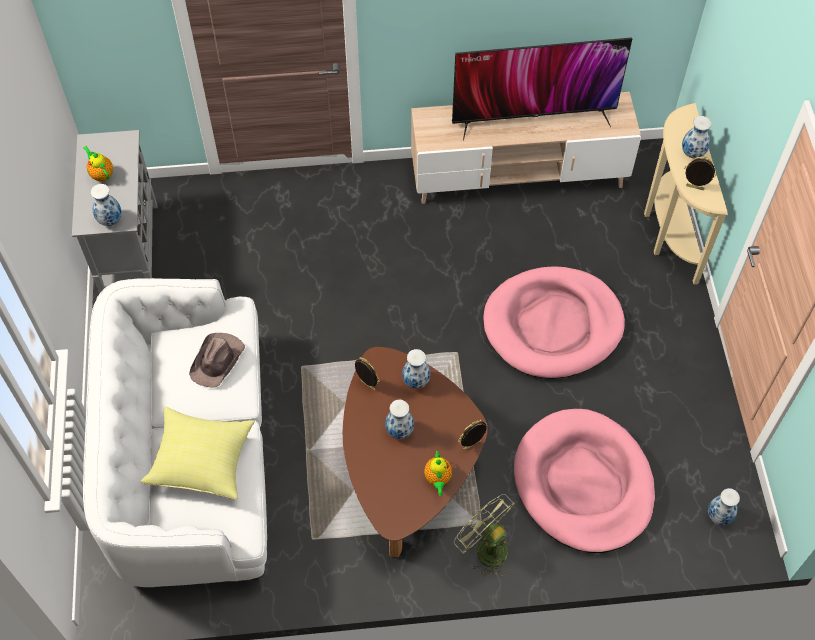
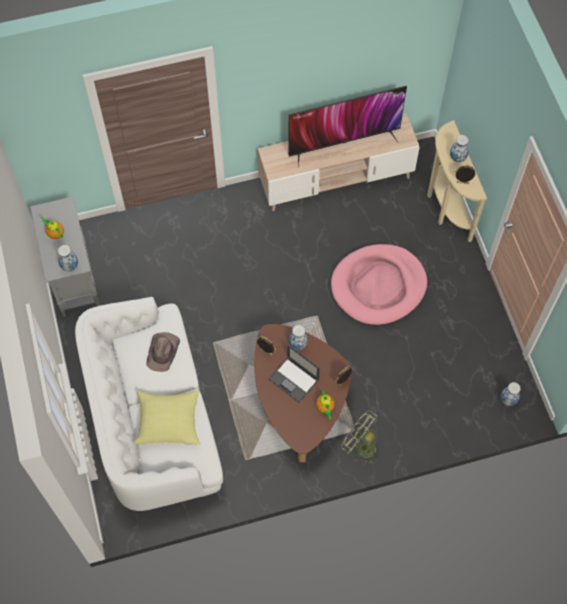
camera: 10 degrees left, 5 degrees up
(400, 431) = (294, 380): vase -> laptop
(583, 483) = (417, 392): pink dog bed -> none

